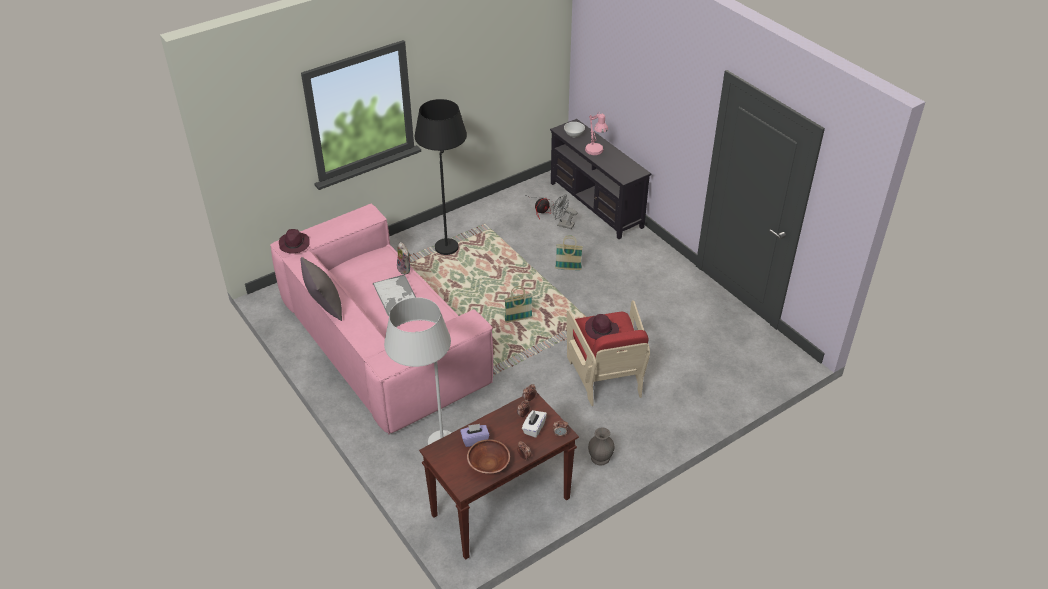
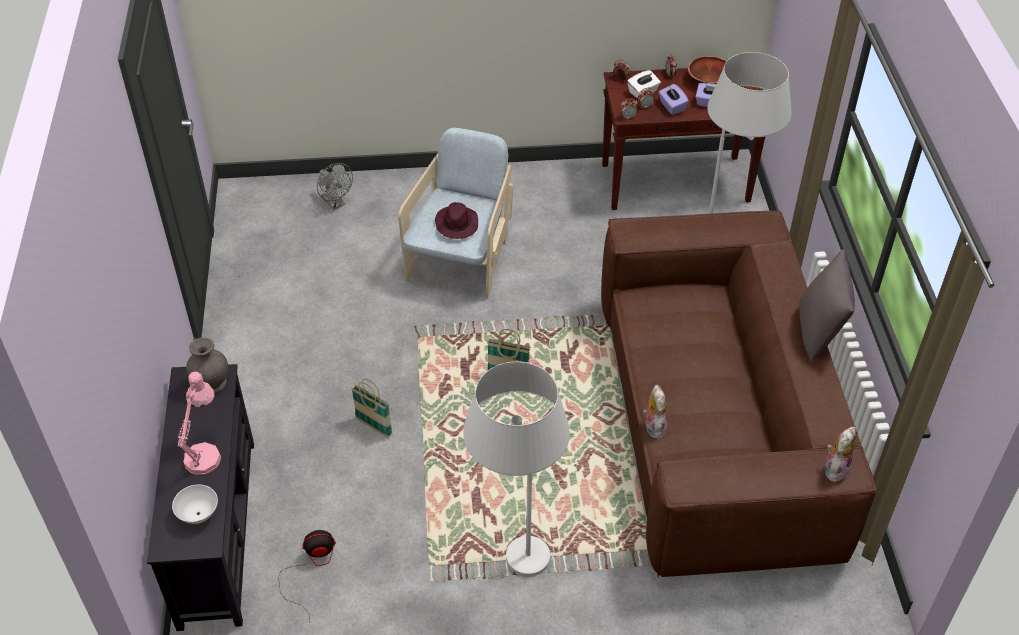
camera: 150 degrees left, 5 degrees up
(294, 244) = (835, 468): purple hat -> plush toy
(383, 341) = (714, 423): pink sofa -> brown sofa
(396, 296) = (690, 379): tray -> none
(447, 239) = (515, 576): black floor lamp -> white floor lamp
(502, 423) = (672, 107): none -> purple tissue box
(563, 224) = (307, 516): grey fan -> grey fan (335, 203)
(600, 458) = (542, 185): grey vase -> grey vase (212, 384)
(606, 375) = (461, 259): red armchair -> beige armchair

